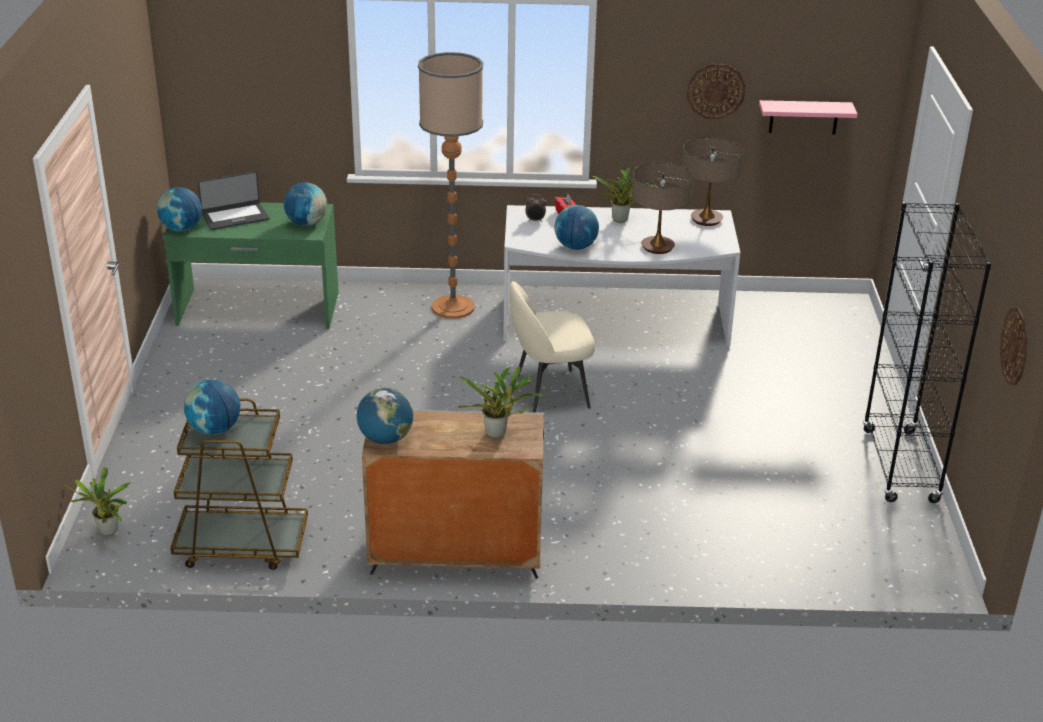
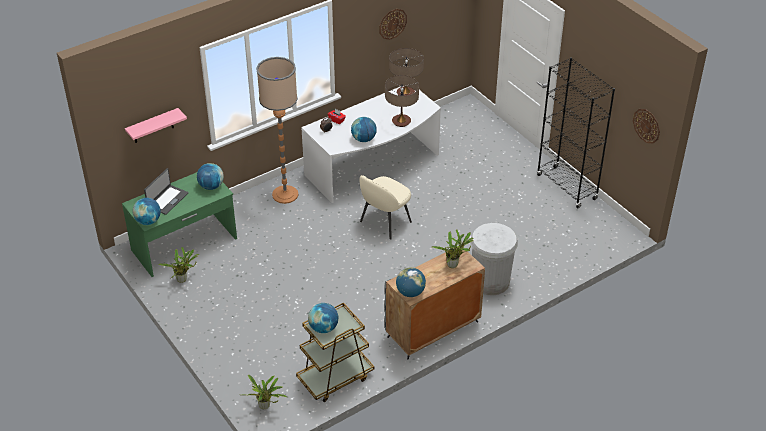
camera: 35 degrees left, 10 degrees up
(622, 220) = (367, 112): potted plant -> potted plant (183, 279)
(622, 534) = (490, 281): none -> white trash can
(803, 117) = (434, 20): pink shelf -> pink shelf (153, 126)

